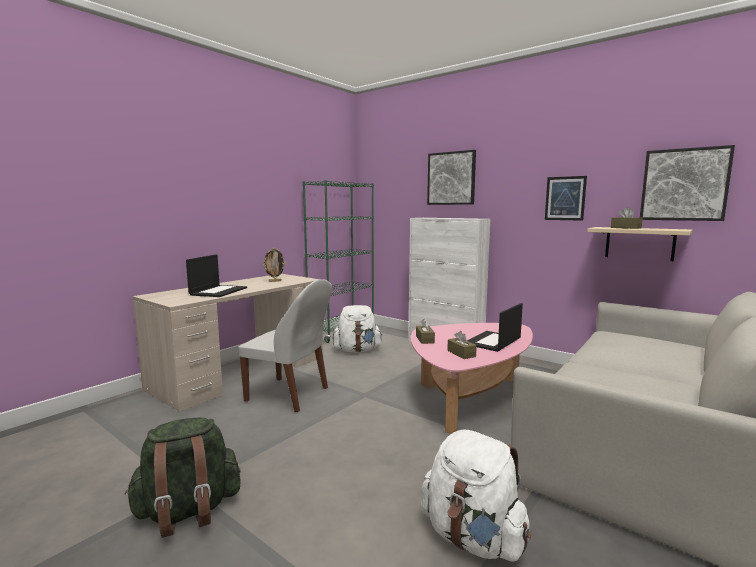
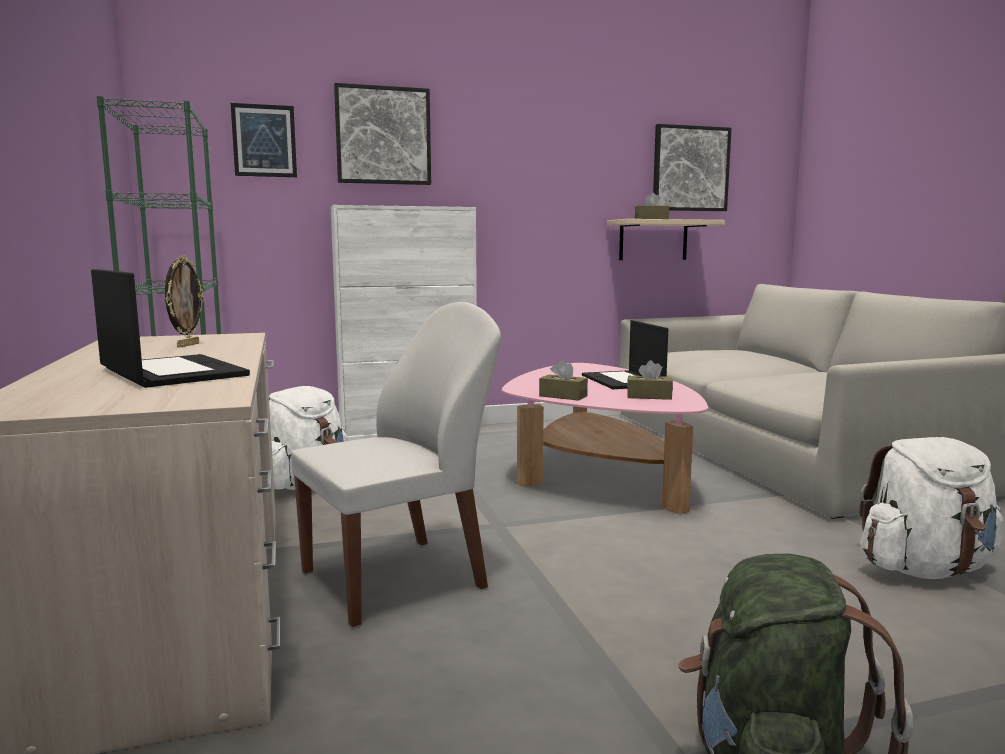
camera: 55 degrees left, 0 degrees up
(565, 198) = (568, 180): picture -> picture (264, 141)

